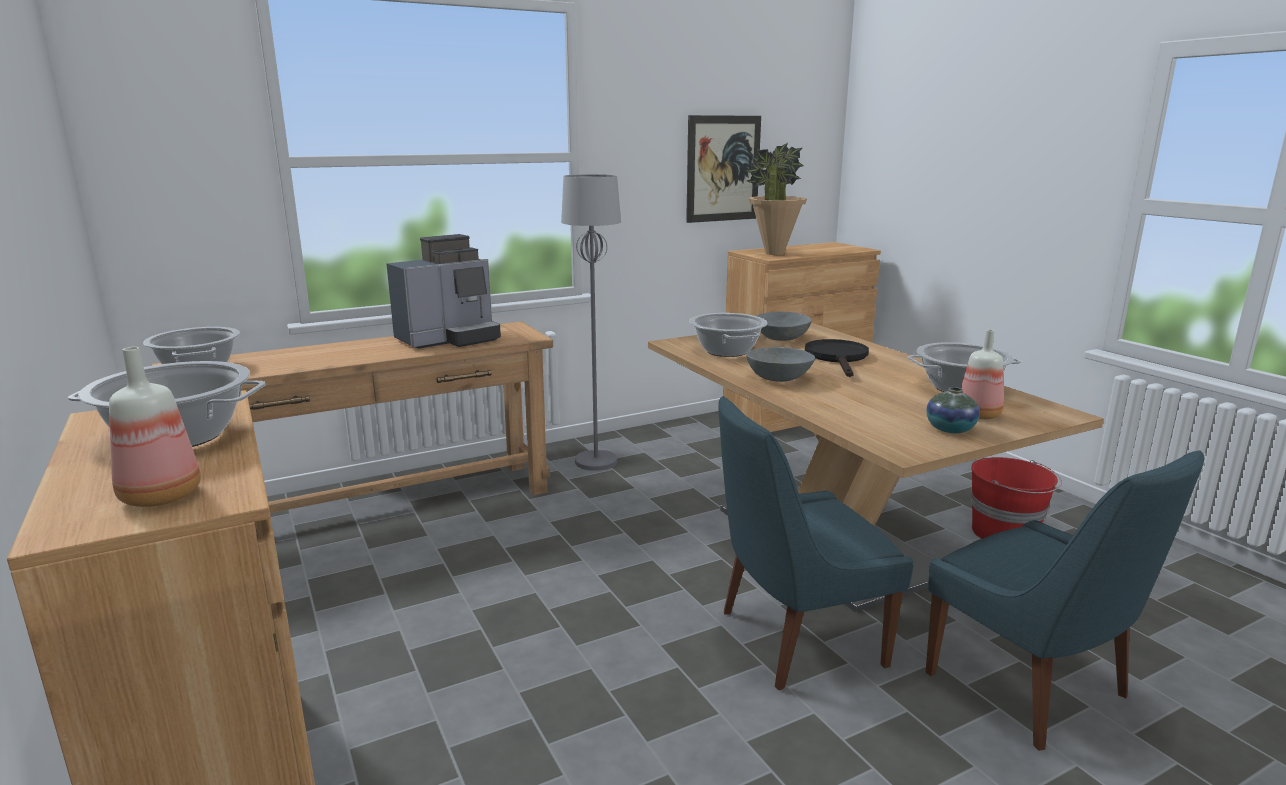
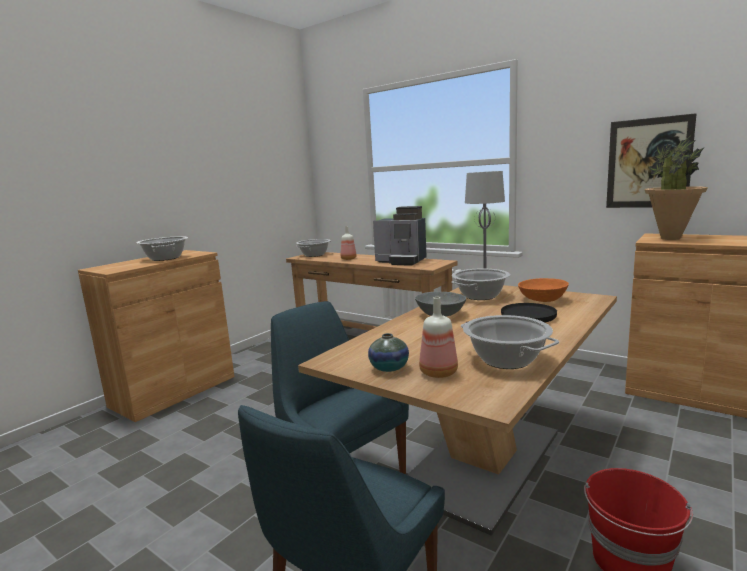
camera: 65 degrees right, 5 degrees down
(160, 497) = (114, 267): bottle -> bottle (348, 259)
(781, 338) = (543, 299): grey bowl -> orange bowl

